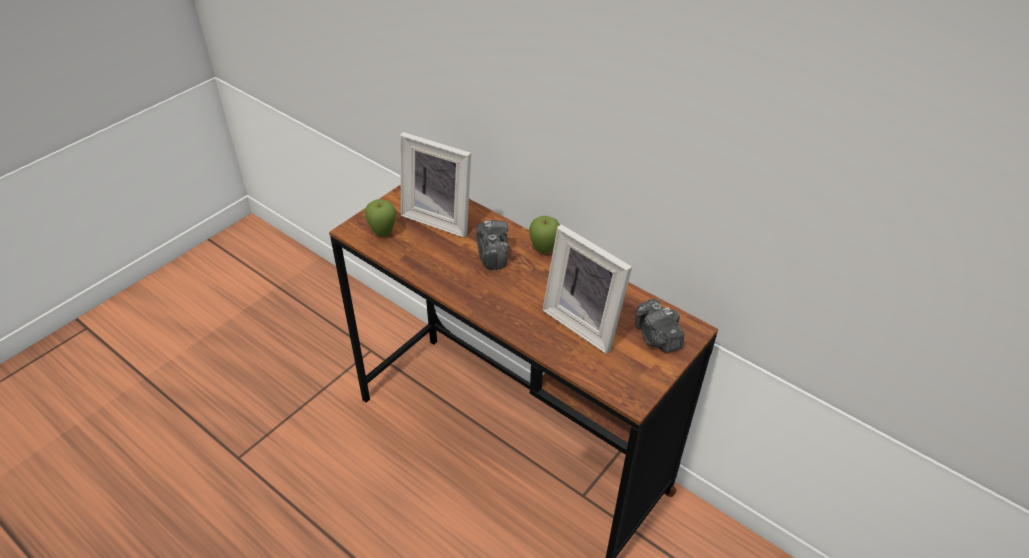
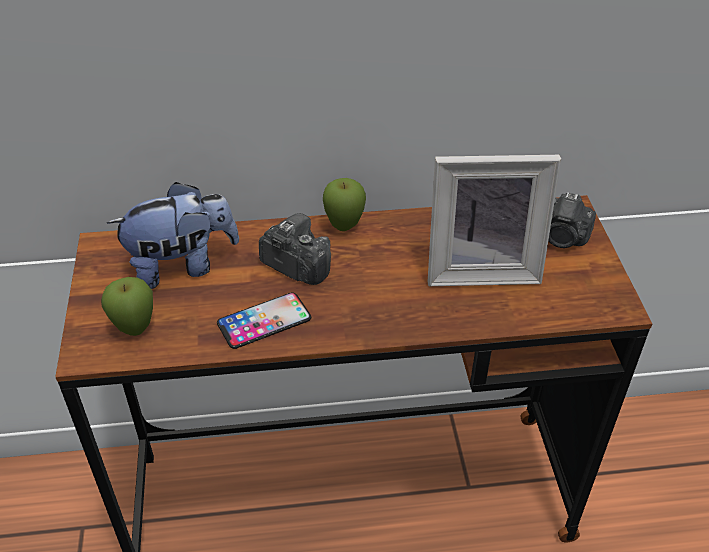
camera: 45 degrees left, 0 degrees up
(440, 218) = (182, 266): picture frame -> plush toy
(441, 269) = (264, 321): none -> phone

